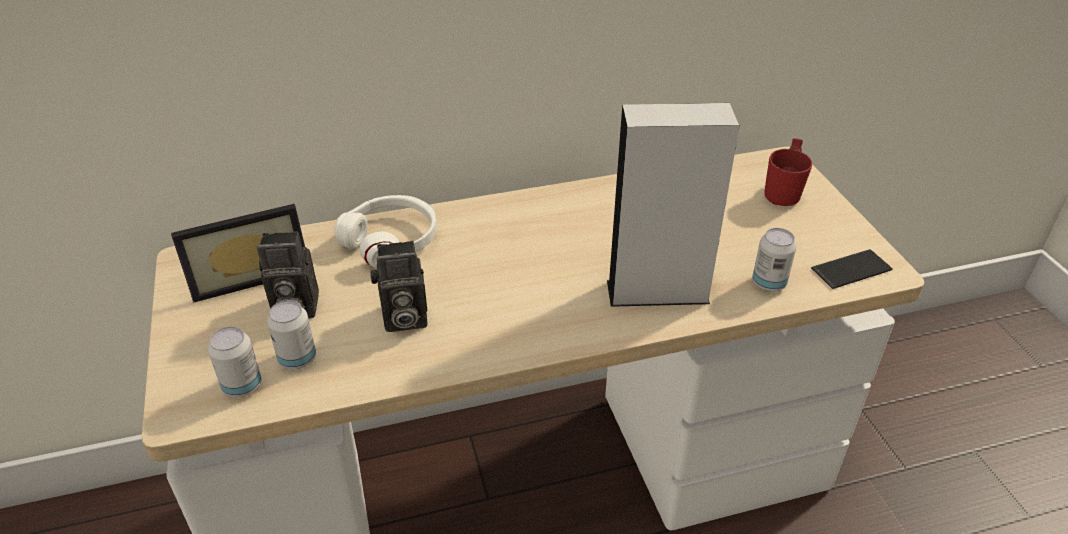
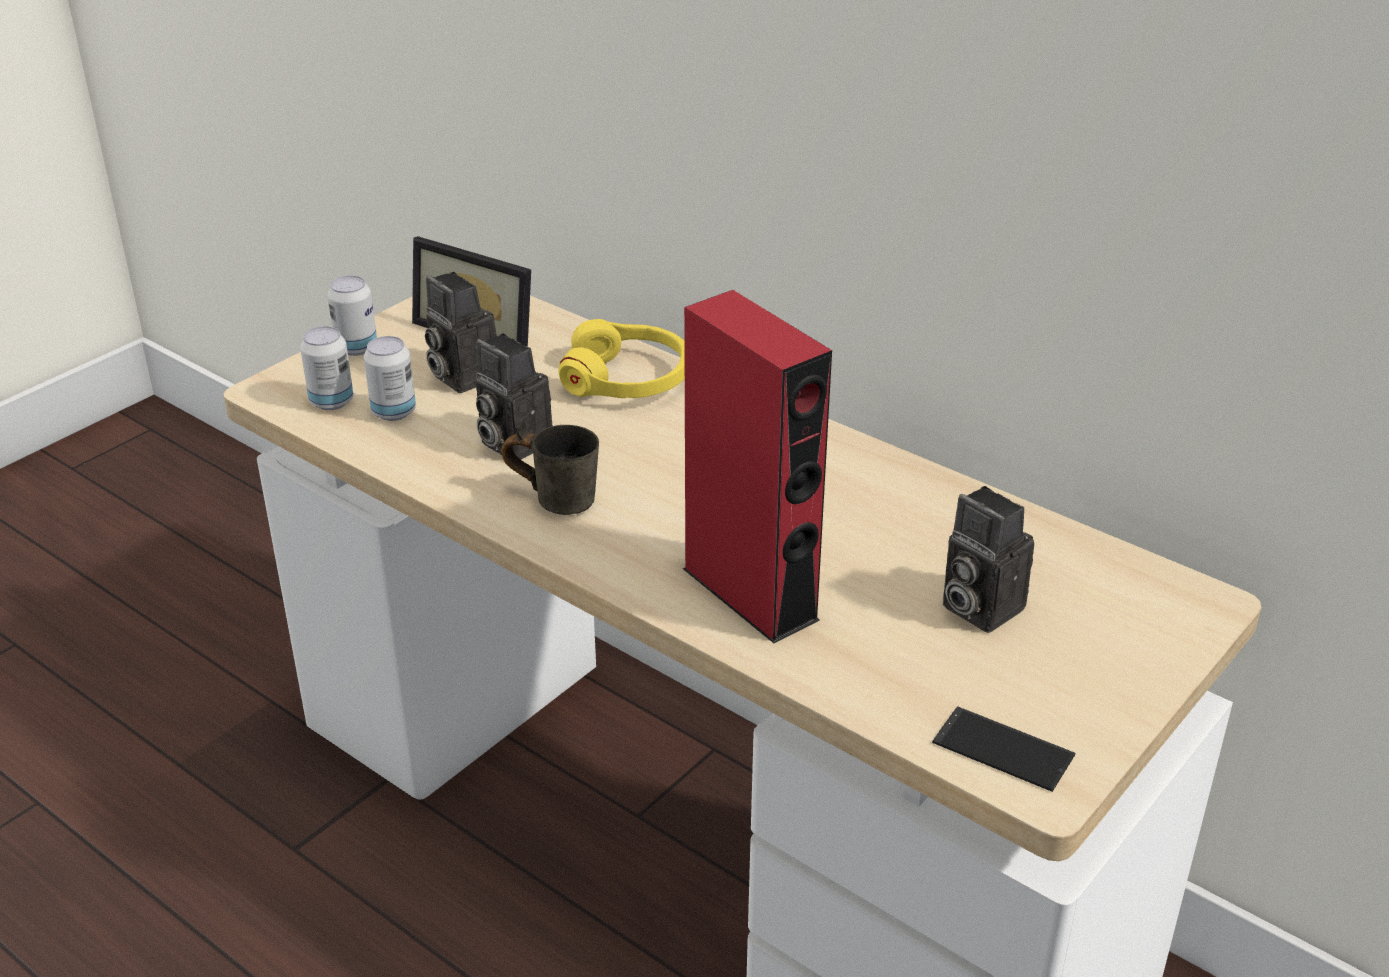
camera: 55 degrees right, 5 degrees down
(391, 240) = (627, 380): white headphones -> yellow headphones
(485, 324) = (557, 496): none -> grey mug
(657, 292) = (750, 593): grey speaker -> red speaker
(734, 223) = (976, 607): none -> camera
(768, 283) = (876, 680): can -> can (356, 348)
(787, 194) = (1116, 634): red mug -> none

